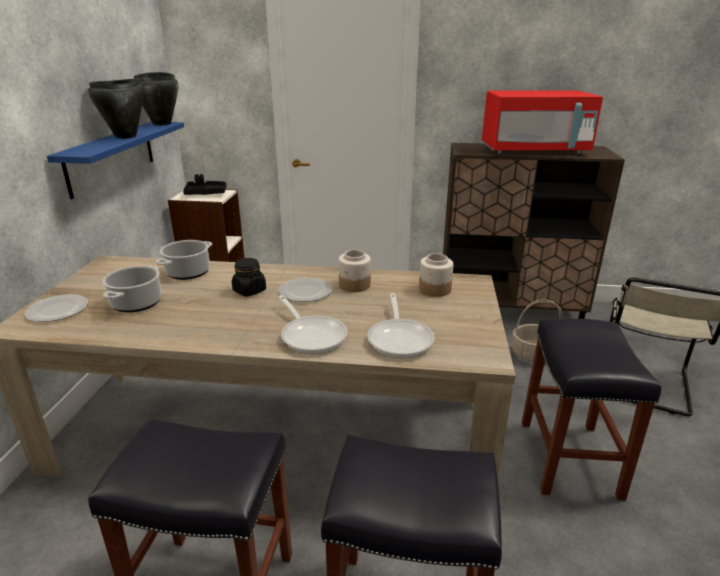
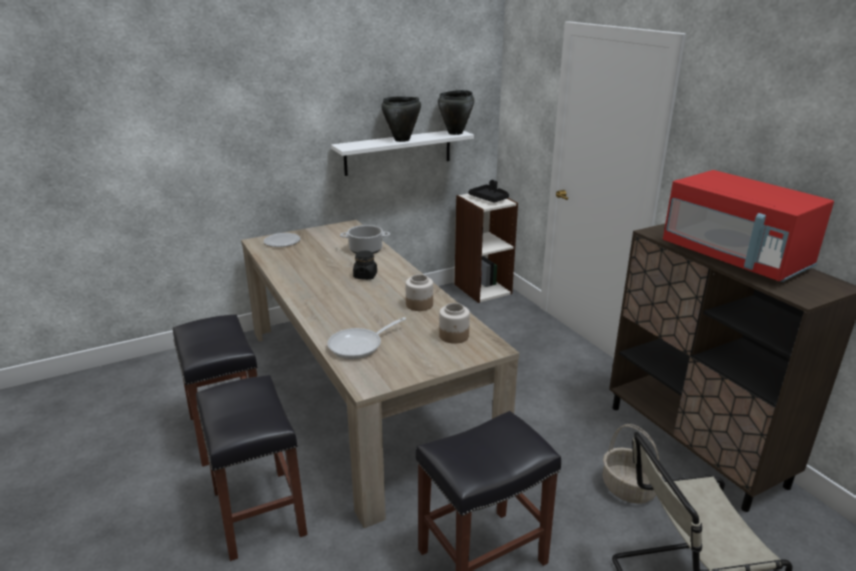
camera: 55 degrees right, 0 degrees up
(111, 157) = (398, 152): blue shelf -> white shelf
(137, 304) = (311, 255): cooking pot -> none
(306, 292) = (387, 293): plate -> none
(311, 335) = (331, 315): frying pan -> none

